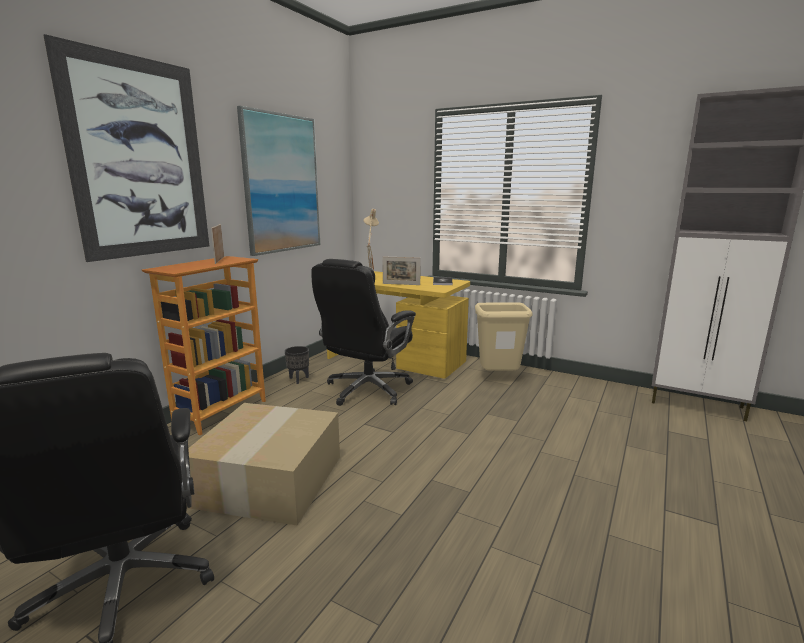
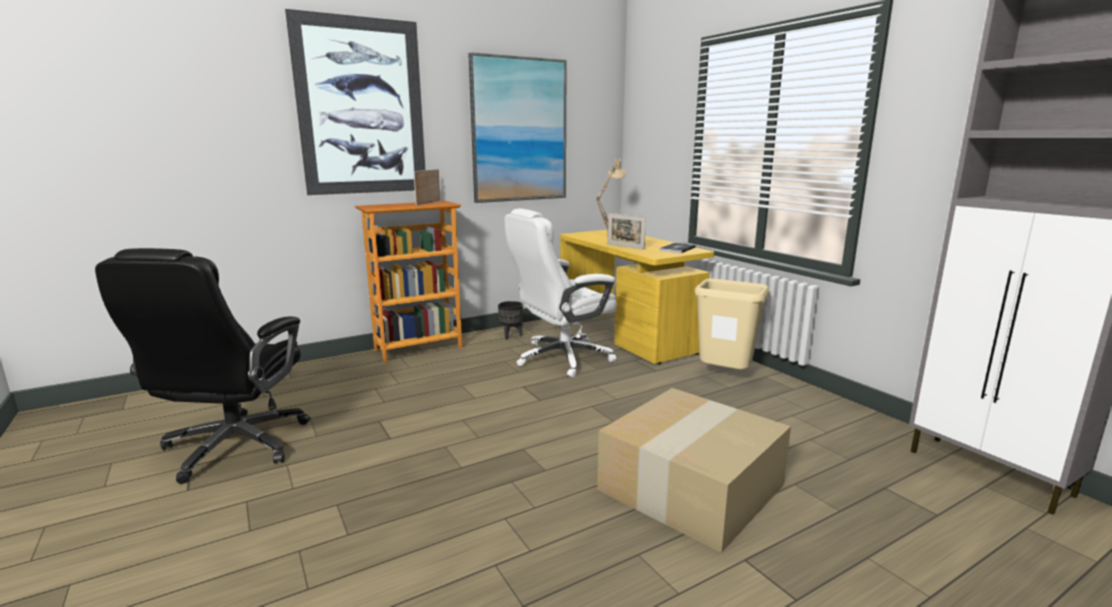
camera: 30 degrees right, 0 degrees up
(268, 479) = (394, 408): cardboard box -> cardboard box (690, 485)
(367, 390) = (562, 358): black office chair -> white office chair

